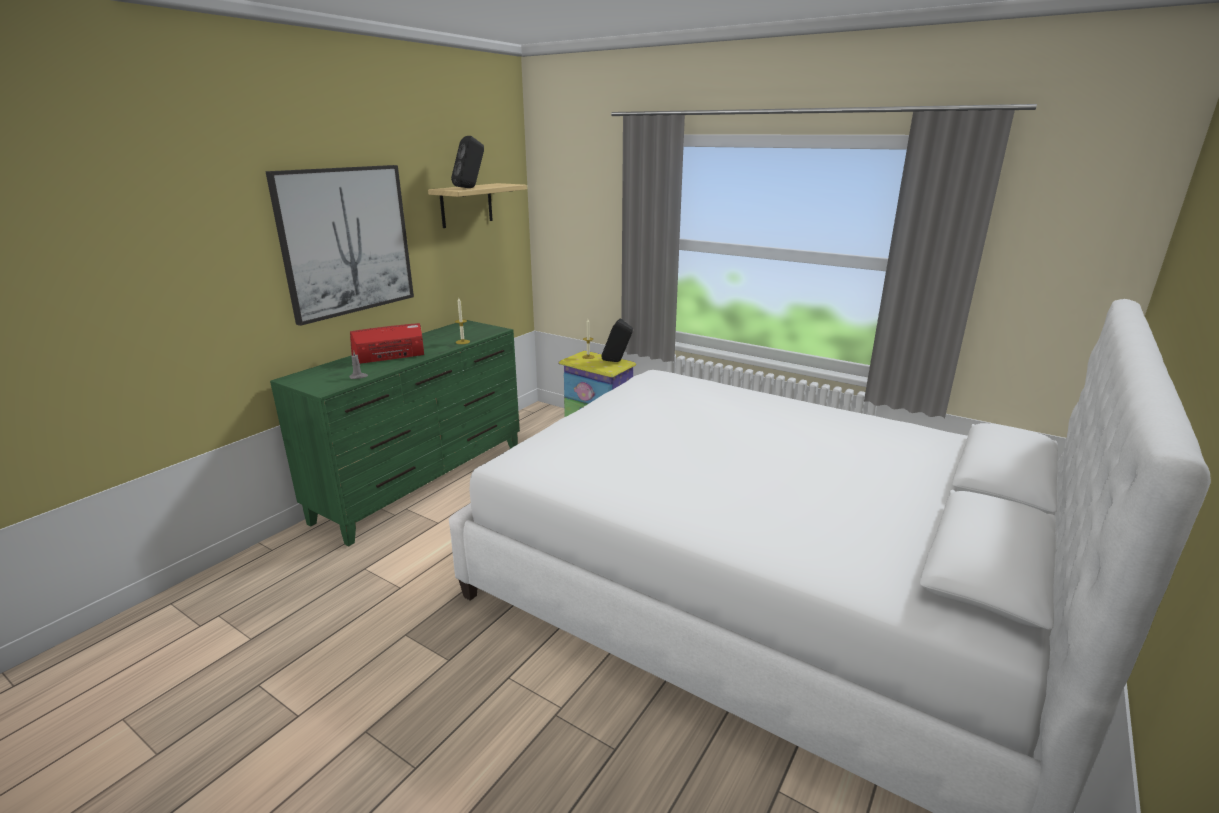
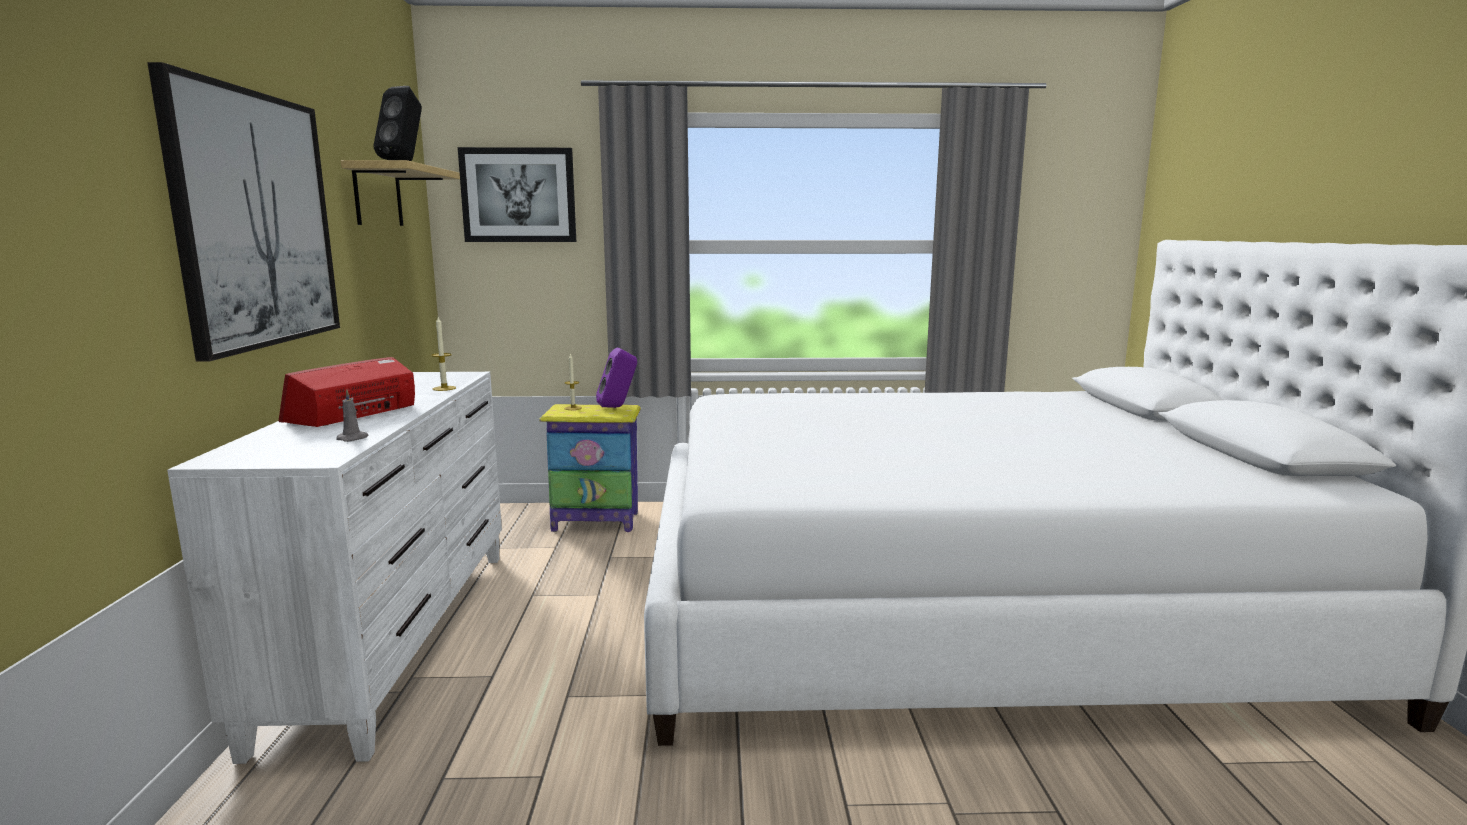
camera: 35 degrees left, 10 degrees down
(422, 482) = (395, 637): green dresser -> white dresser
(577, 196) = (518, 195): none -> picture
(617, 361) = (617, 407): black speaker -> purple speaker

